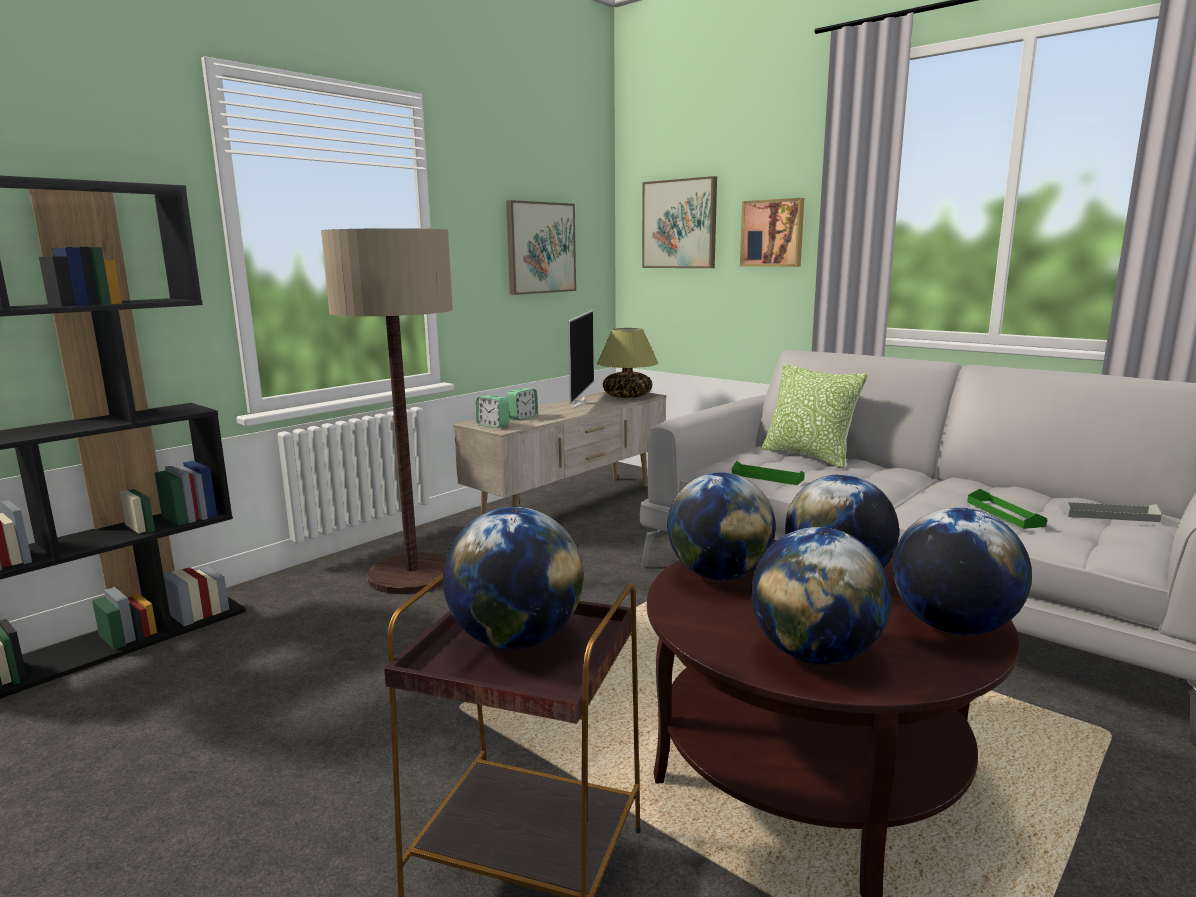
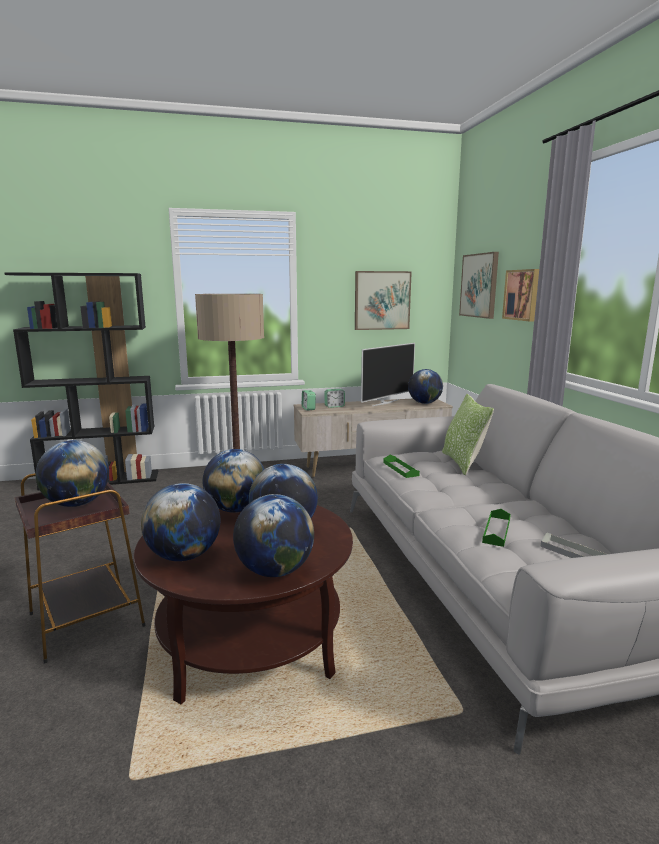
camera: 35 degrees right, 0 degrees up
(626, 396) = (424, 403): table lamp -> globe

